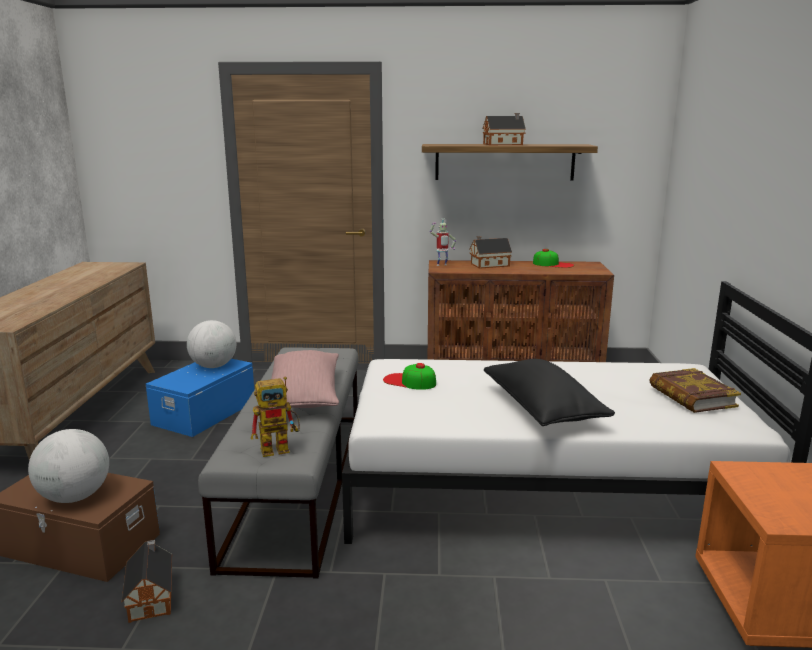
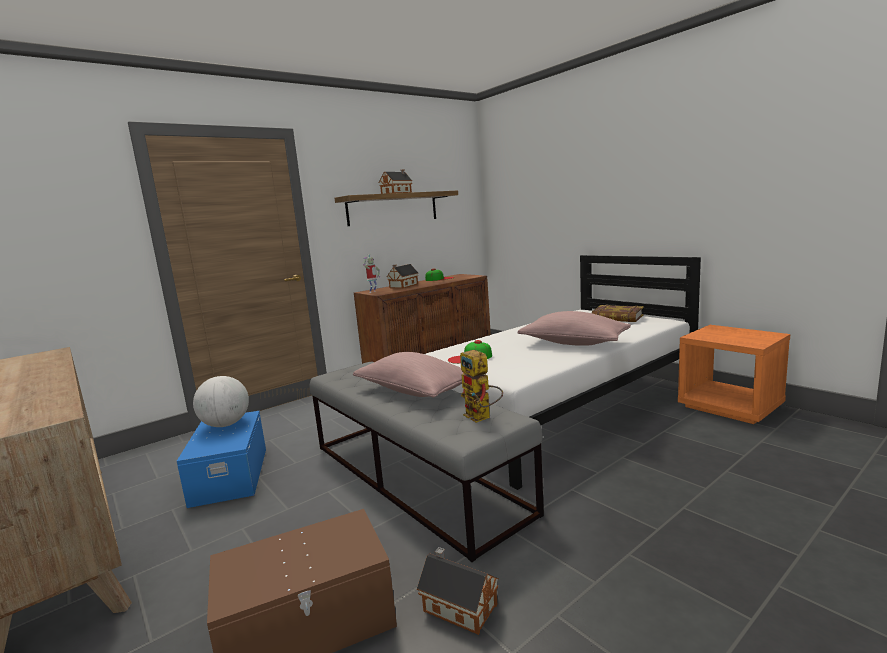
camera: 40 degrees left, 5 degrees down
(74, 497) = (314, 558): globe -> none
(281, 448) = (482, 417): toy robot -> toy robot turned 120 degrees clockwise
(542, 409) = (573, 343): black pillow -> pink pillow

